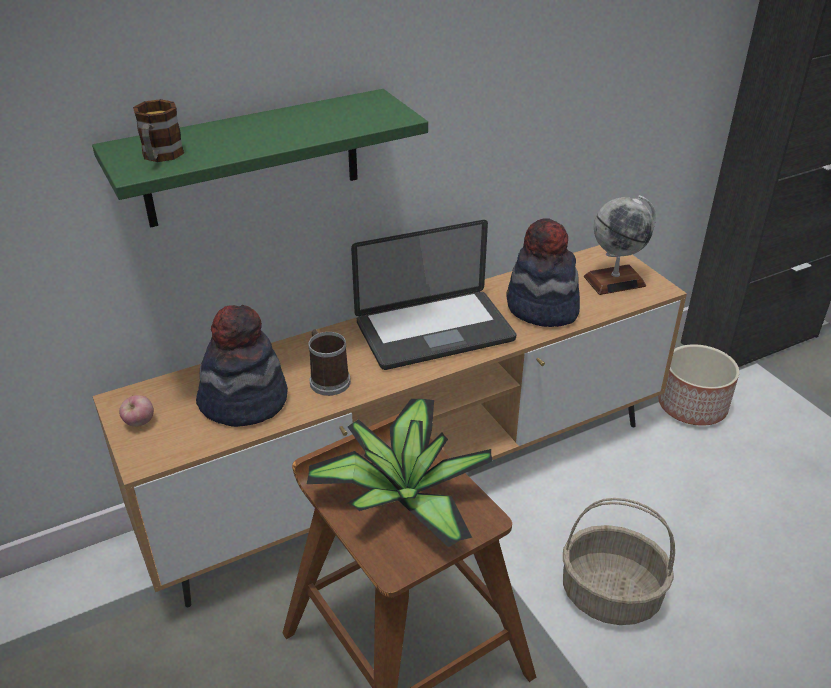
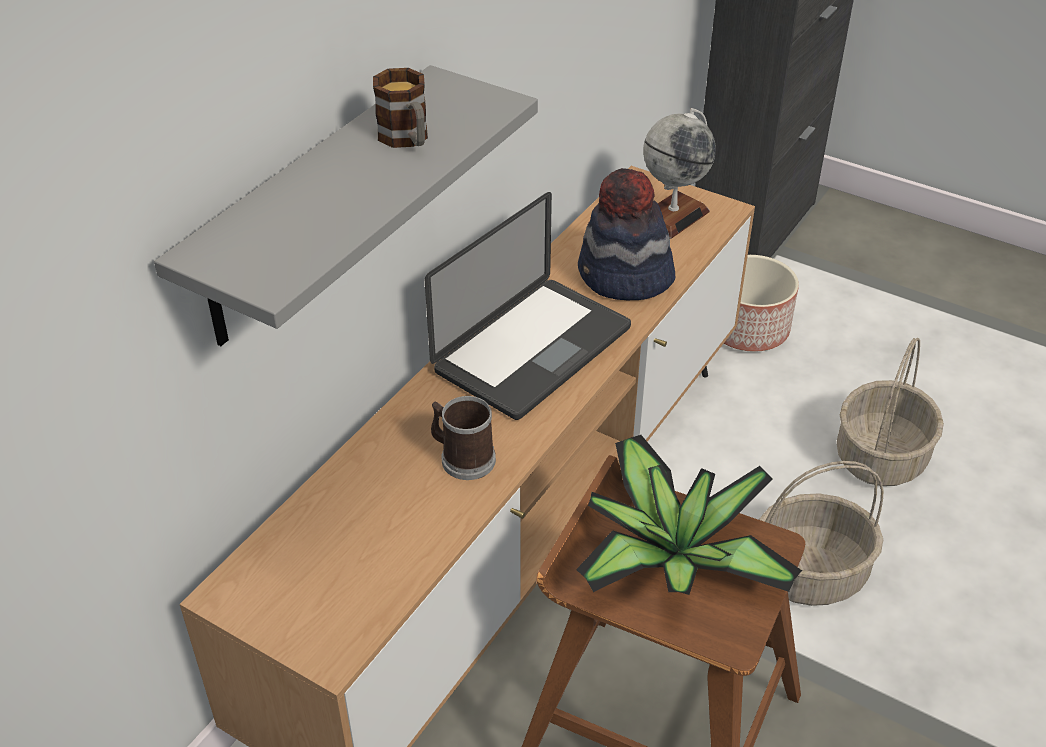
camera: 30 degrees left, 5 degrees up
(139, 423) = (280, 611): apple -> none
(160, 157) = (276, 250): mug -> mug (407, 139)
(244, 401) = (387, 526): hat -> none
(252, 159) = (314, 208): green shelf -> grey shelf
(735, 538) = (881, 458): none -> basket

